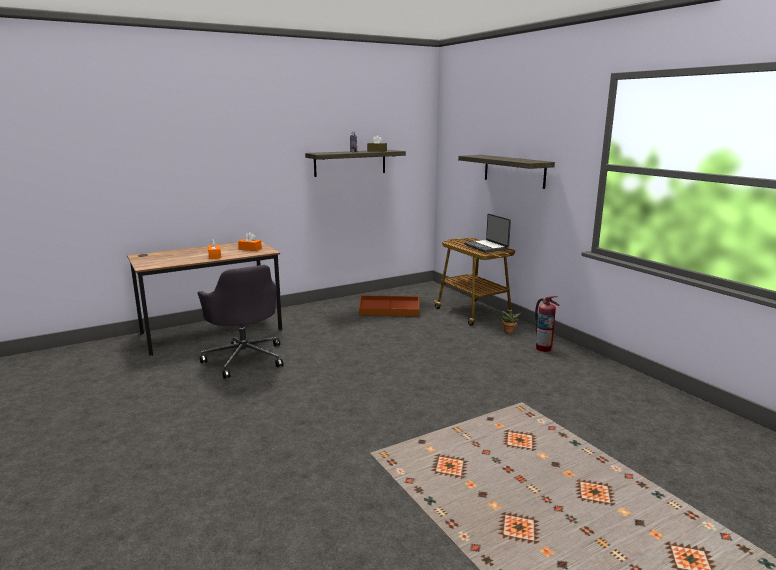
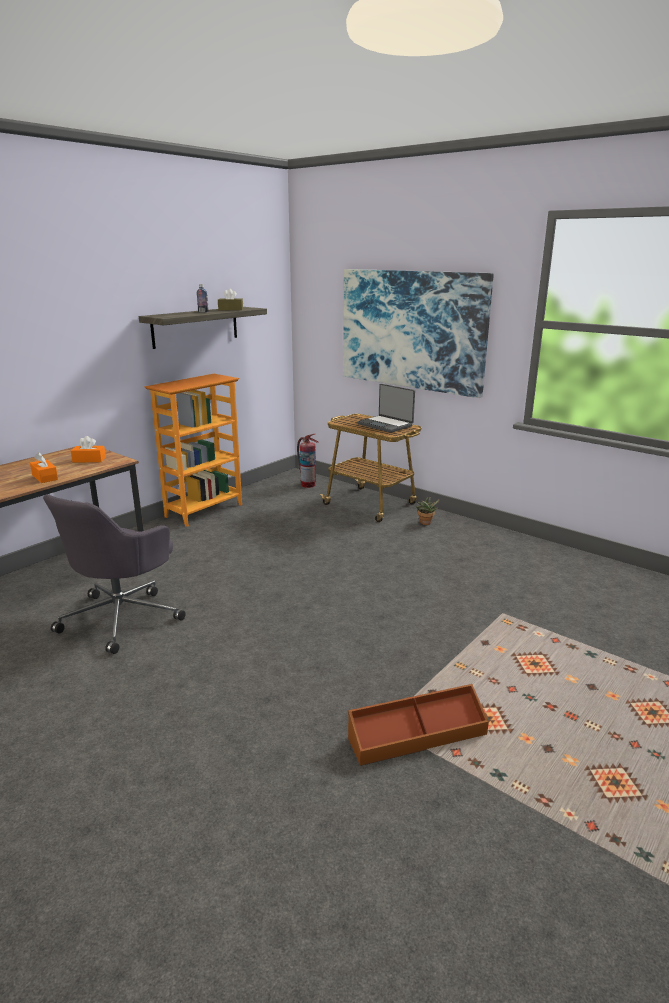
camera: 20 degrees left, 5 degrees up
(245, 358) = (122, 617): grey office chair -> grey office chair turned 75 degrees clockwise
(343, 301) = (203, 510): none -> bookcase
(389, 312) = (272, 518): brown storage box -> brown storage box (417, 735)
(514, 171) = (412, 330): shelf -> picture
(543, 348) = (476, 539): fire extinguisher -> fire extinguisher (308, 484)

